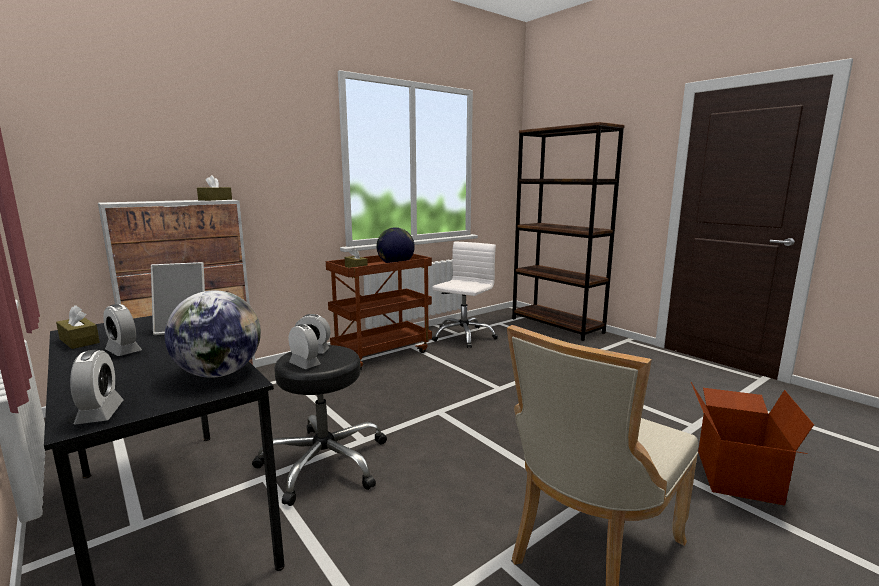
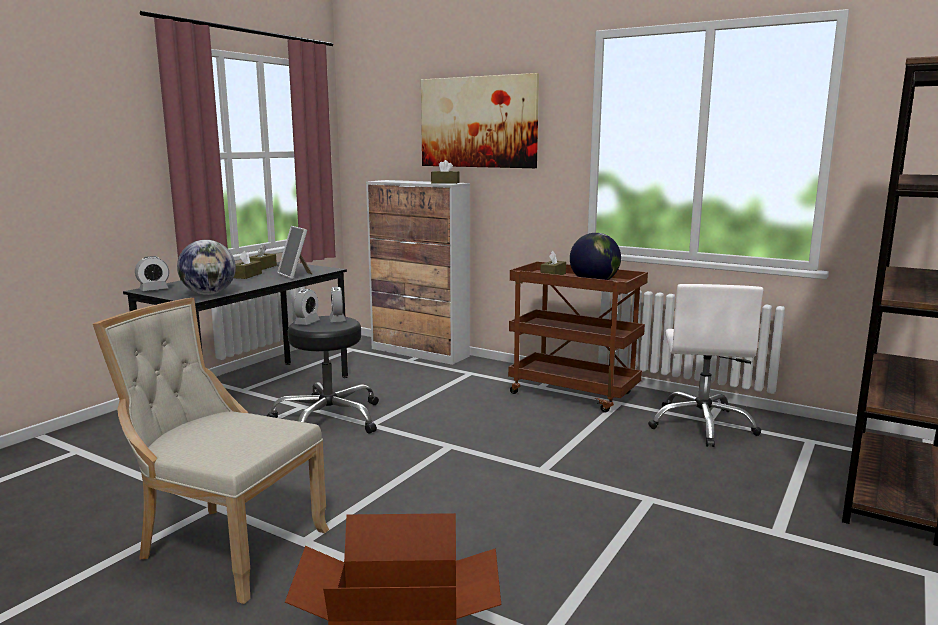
camera: 70 degrees right, 0 degrees up
(123, 351) = (247, 275): alarm clock -> brown tissue box
(230, 137) = (478, 122): none -> picture
(463, 336) = (702, 425): white office chair -> white office chair turned 90 degrees clockwise

